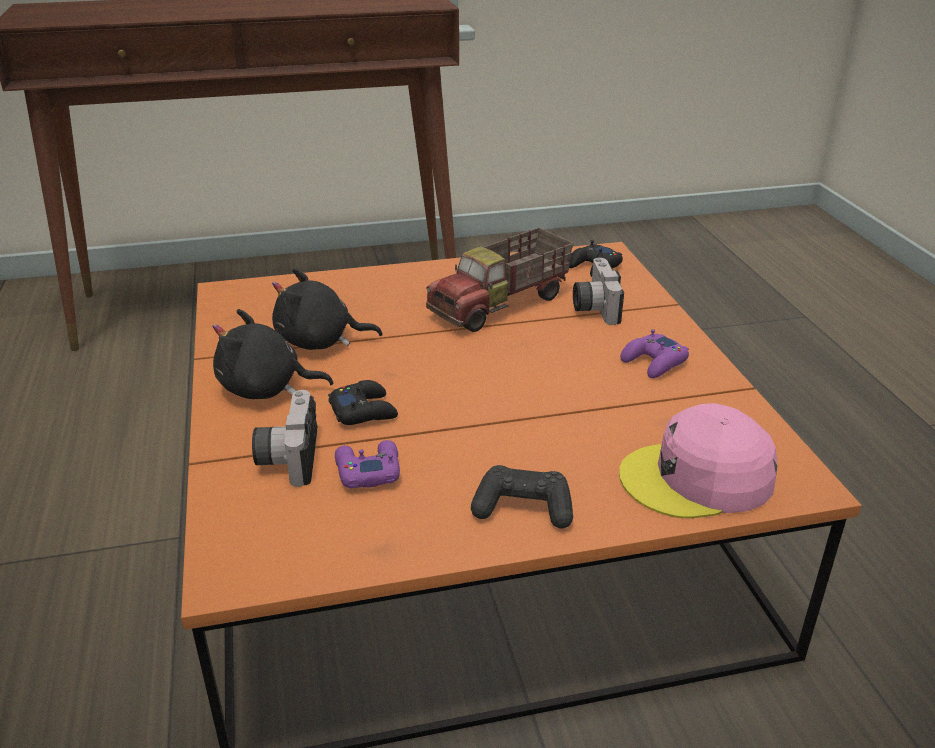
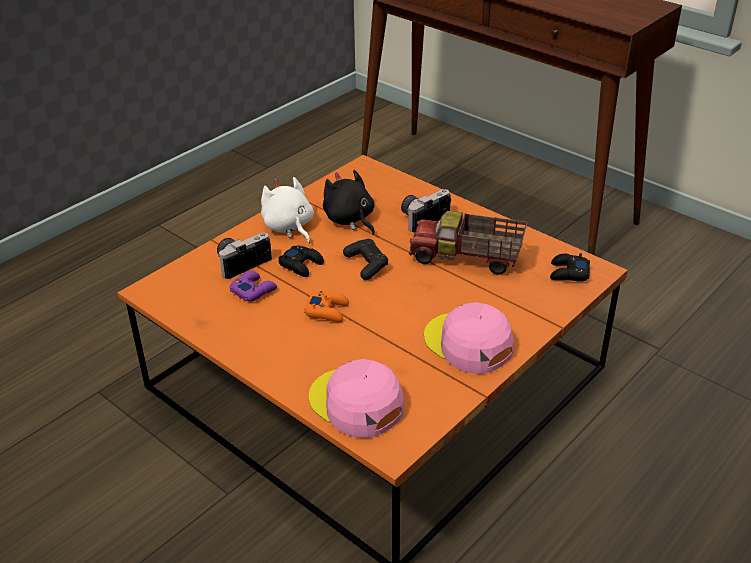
camera: 55 degrees right, 5 degrees up
(266, 389) = (289, 227): black plush toy -> white plush toy
(487, 428) = (327, 310): none -> orange game controller
(523, 508) = (270, 351): black game controller -> black game controller (366, 264)
(593, 307) = (509, 294): camera -> camera (423, 217)
(654, 362) = (468, 344): purple game controller -> pink cap

